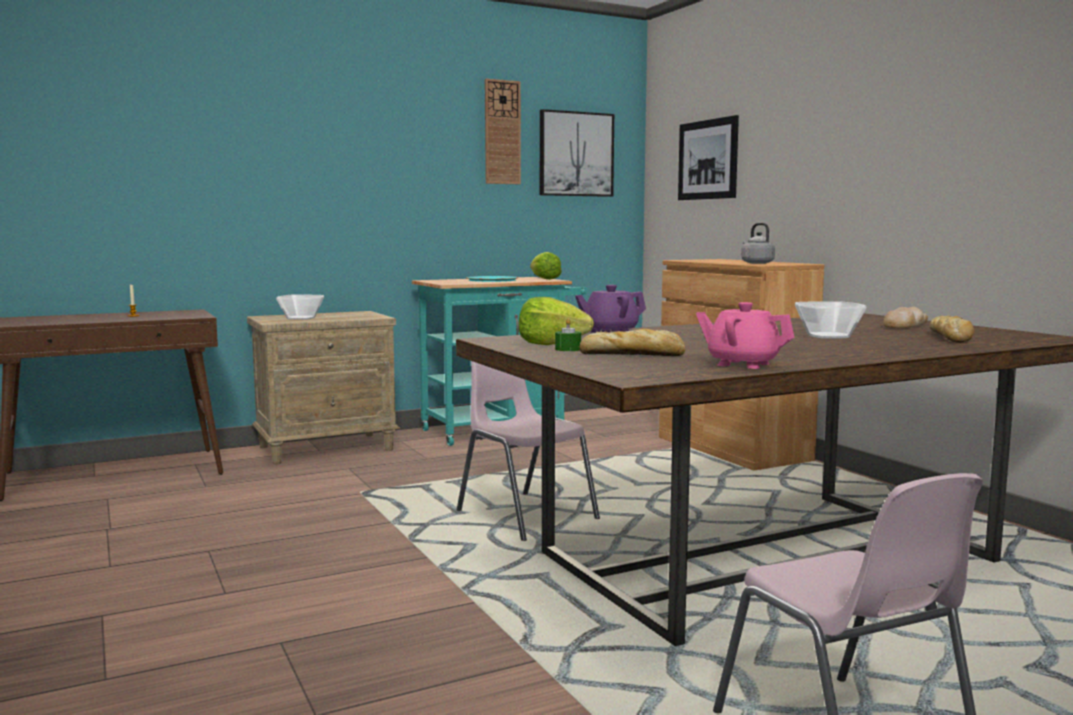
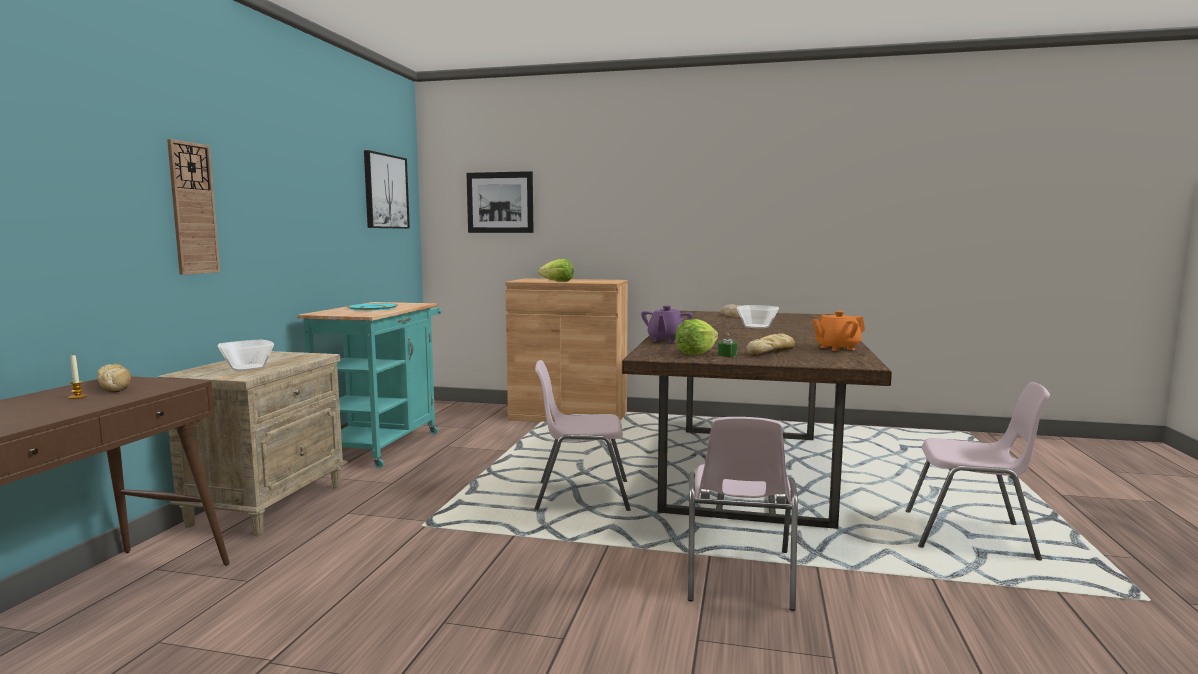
camera: 50 degrees left, 0 degrees up
(444, 626) = (738, 576): none -> pink chair
(502, 132) = (343, 169): wall clock -> wall clock (193, 208)
(544, 279) = (405, 303): lettuce -> lettuce (558, 281)
(742, 364) = (837, 348): pink teapot -> orange teapot
(756, 263) = (593, 281): grey kettle -> none
(950, 337) = (793, 320): bread -> bread (115, 385)

